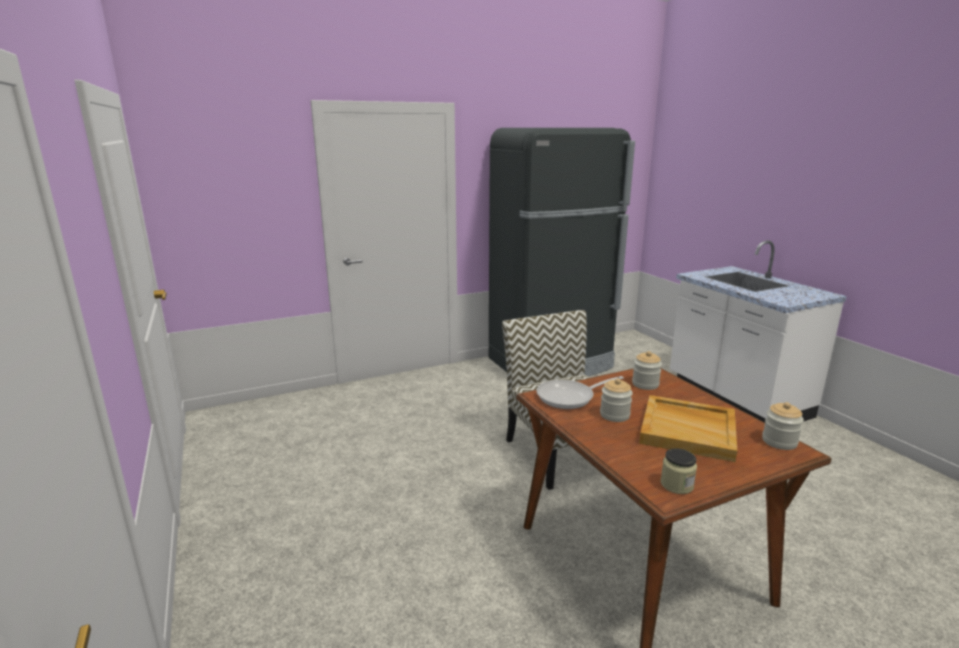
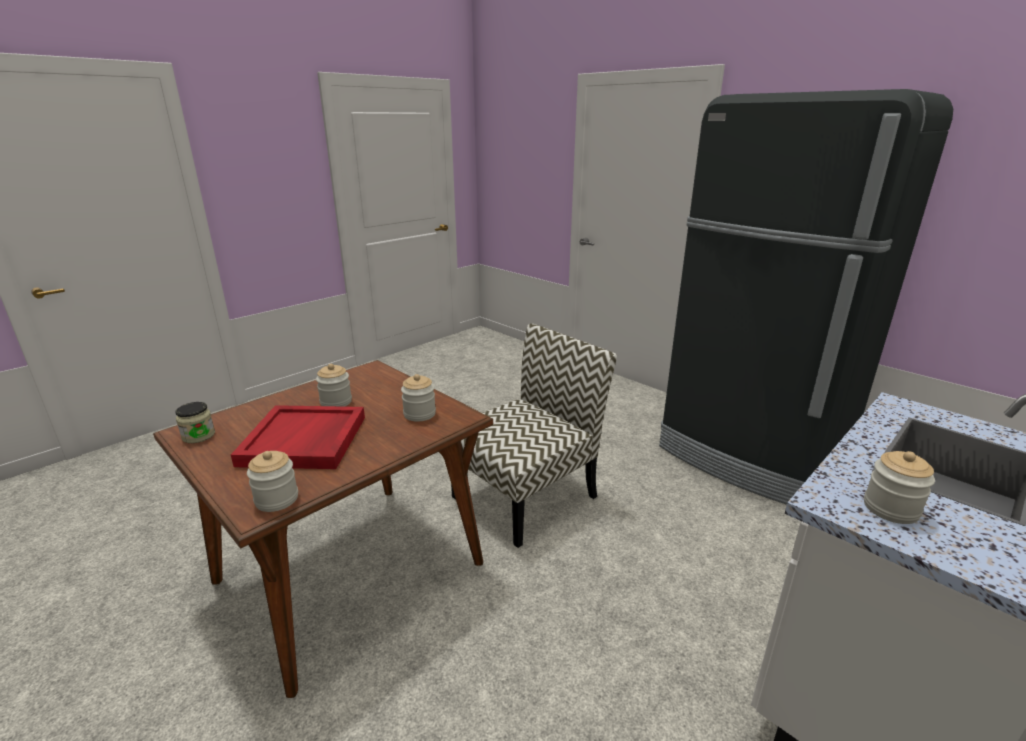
camera: 70 degrees right, 5 degrees up
(570, 397) = (372, 380): frying pan -> none
(688, 430) = (304, 441): beige tray -> red tray
(785, 296) = (890, 509): none -> jar

